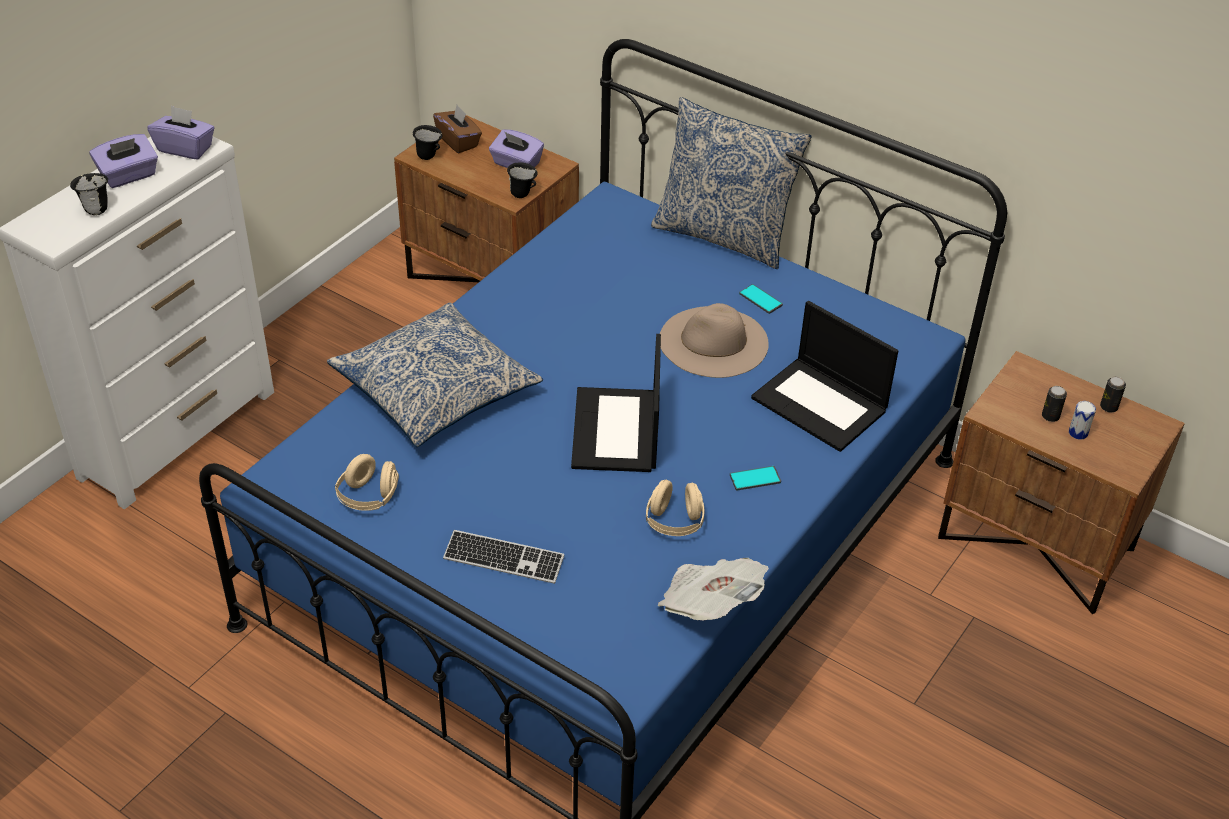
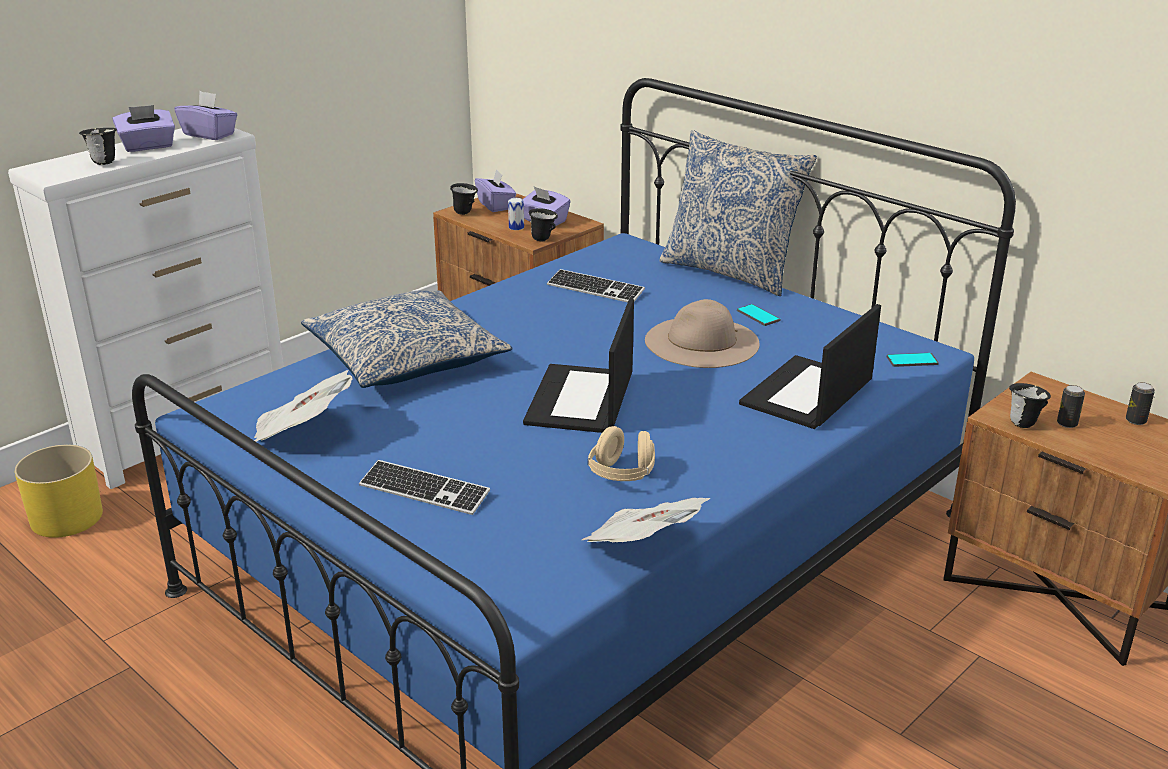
camera: 10 degrees right, 15 degrees down
(94, 549) = (67, 517): none -> yellow planter
(368, 497) = (302, 432): beige headphones -> newspaper
(458, 141) = (496, 205): brown tissue box -> purple tissue box
(595, 273) = (595, 289): none -> keyboard
(755, 478) = (721, 446): phone -> phone (912, 360)
(821, 404) = (807, 394): laptop -> laptop turned 75 degrees clockwise
(1013, 420) = (1023, 423): none -> black mug
(1078, 433) = (1099, 438): can -> can (516, 227)

